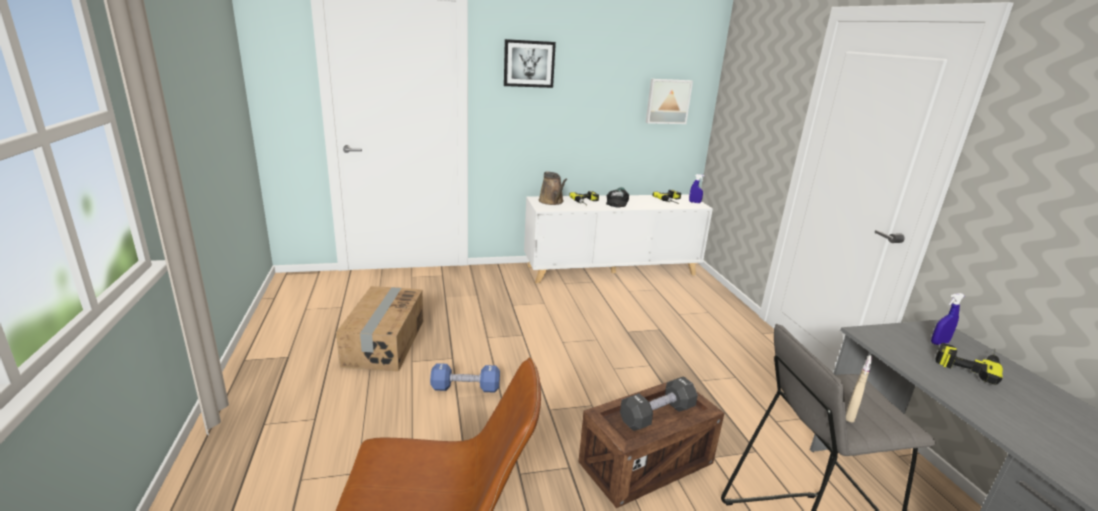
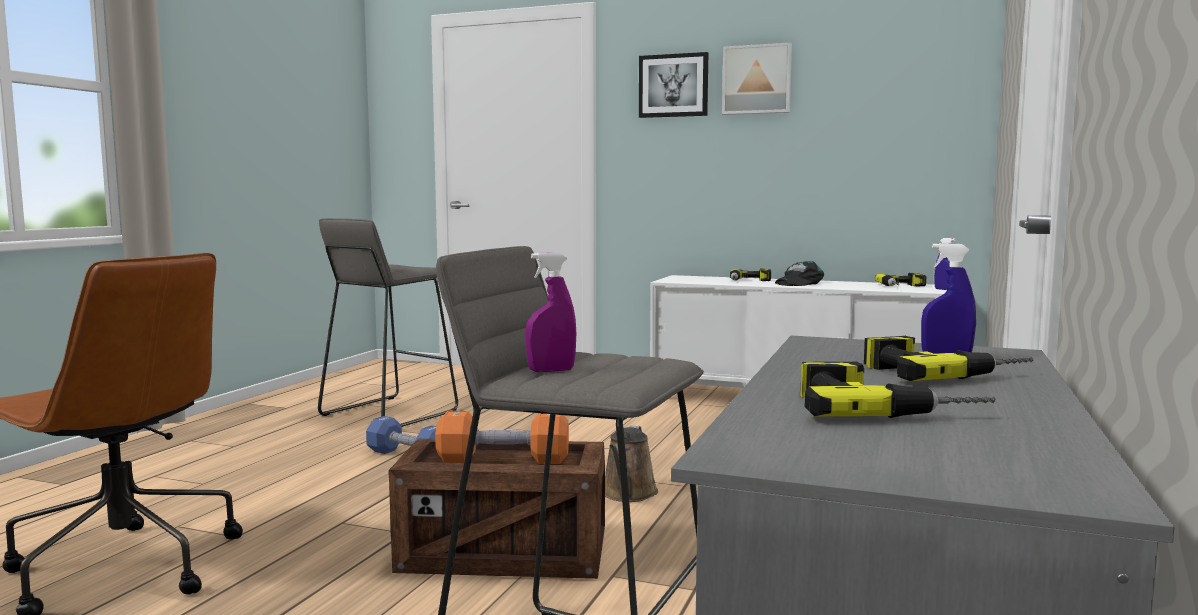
camera: 35 degrees right, 15 degrees down
(384, 342) = (388, 413): cardboard box -> grey stool
(552, 202) = (695, 278): brown watering can -> brown watering can (628, 494)
(657, 415) = (503, 460): black dumbbell -> orange dumbbell
(667, 101) = (900, 126): picture -> picture (757, 80)
(850, 416) = (551, 370): beige spray bottle -> purple spray bottle
(1031, 417) = (883, 406): none -> power drill

